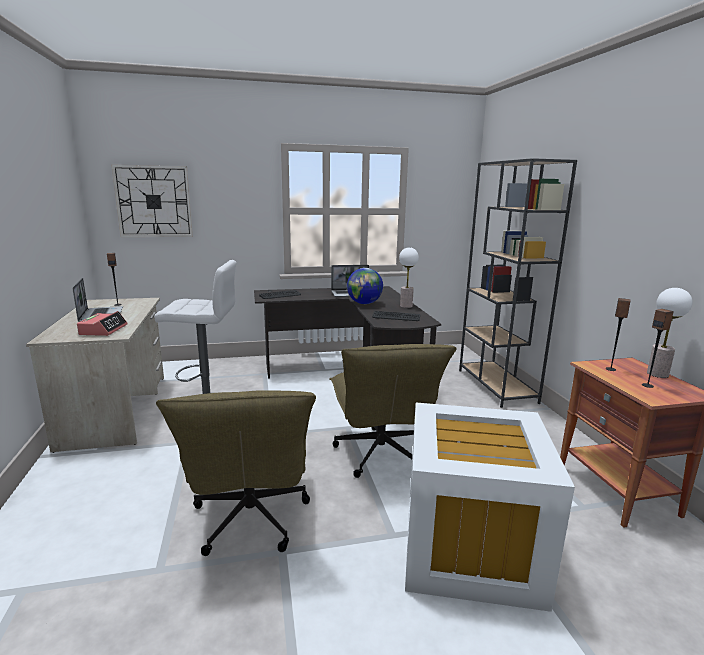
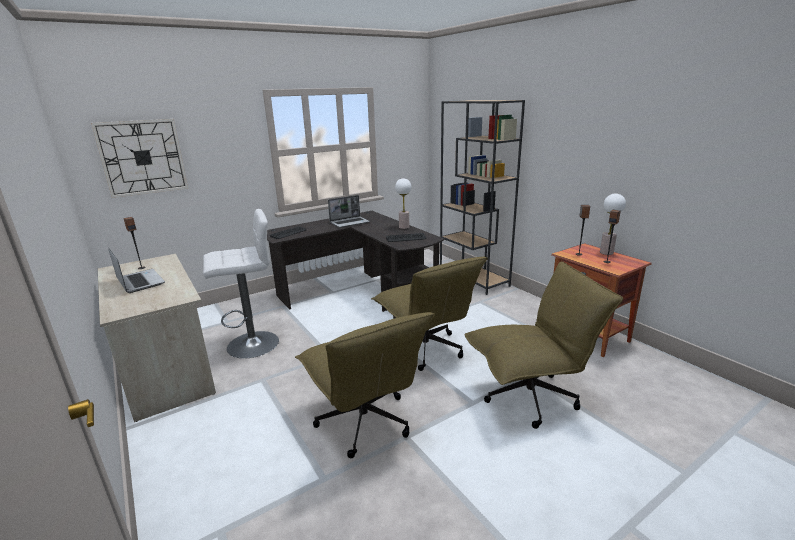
camera: 20 degrees left, 5 degrees up
(103, 330) = (163, 295): alarm clock -> none
(364, 303) = (369, 230): globe -> none
(472, 550) = (528, 397): white storage box -> beige office chair

